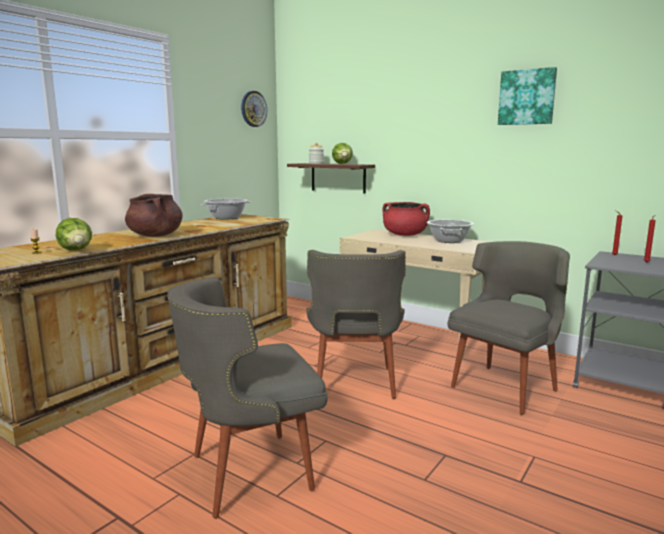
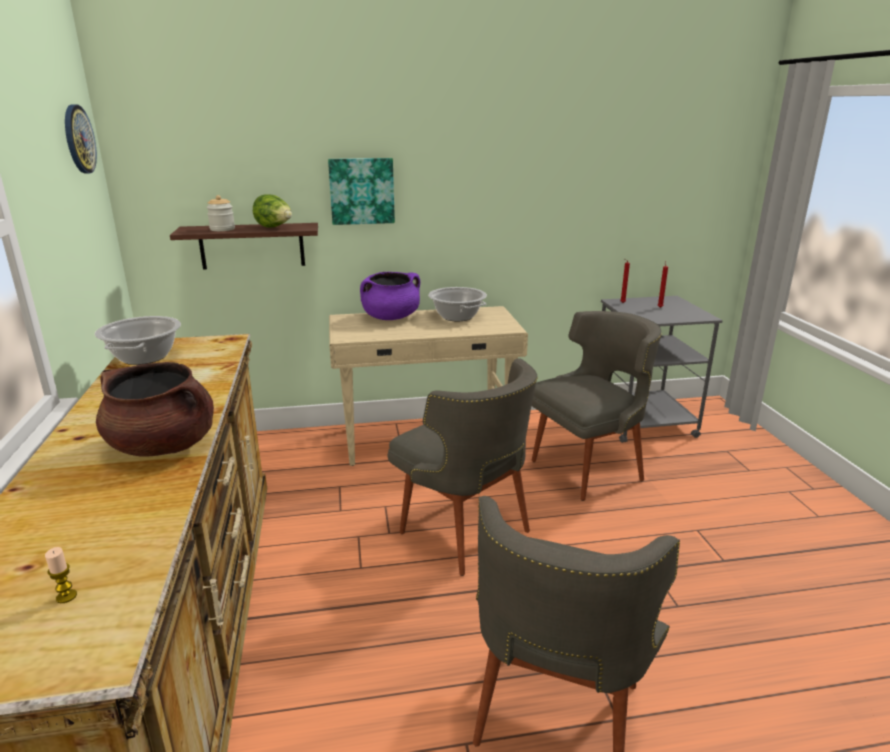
camera: 45 degrees left, 10 degrees up
(76, 251) = (143, 550): lettuce -> none
(405, 235) = (391, 317): red cooking pot -> purple cooking pot
(503, 389) = (585, 471): grey chair -> grey chair turned 60 degrees clockwise
(527, 97) = (522, 133): picture -> picture (362, 191)

